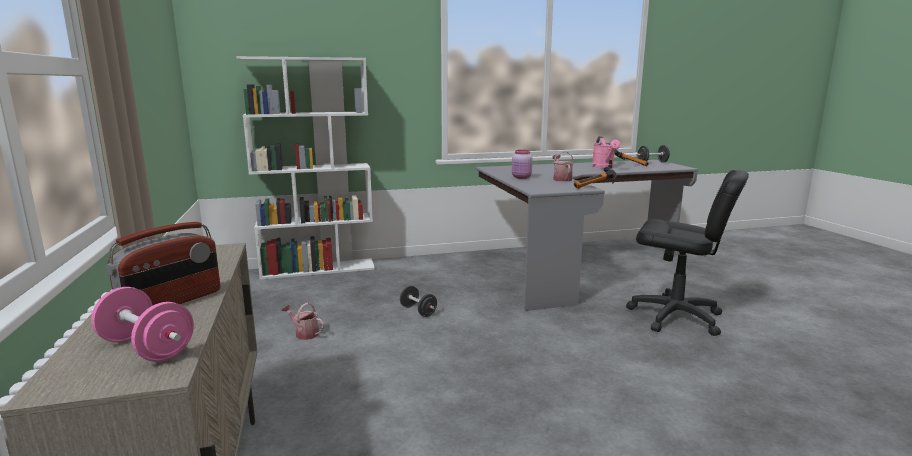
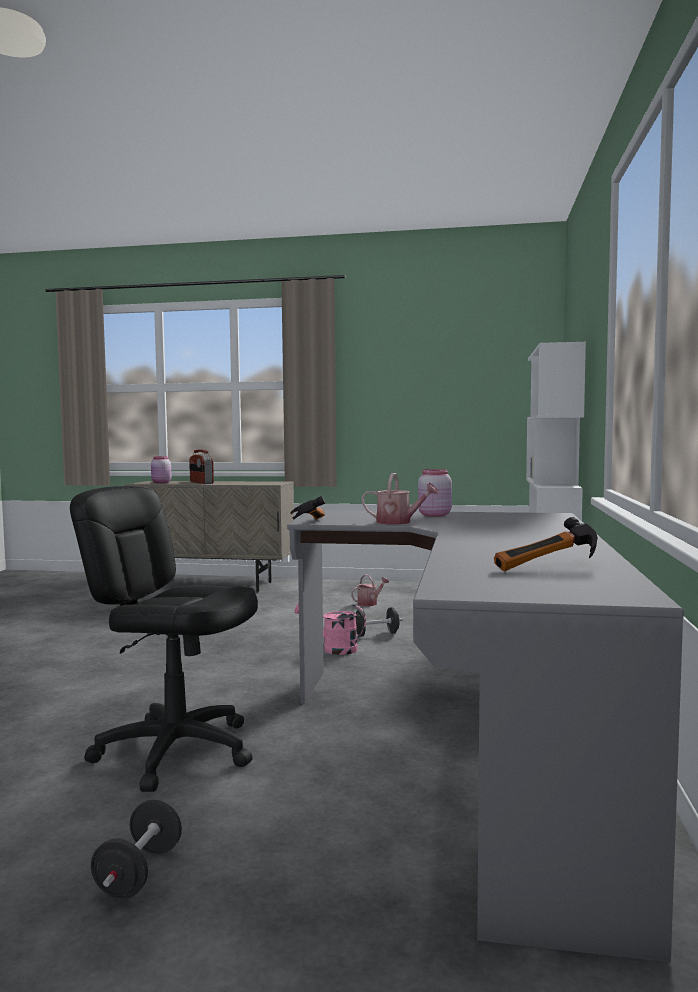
camera: 115 degrees right, 10 degrees down
(147, 348) = (161, 482): pink dumbbell -> pink jar
(604, 168) = (503, 547): pink watering can -> pink watering can (333, 649)
(652, 162) = (584, 588): black dumbbell -> black dumbbell (139, 873)
(675, 317) = (176, 751): black office chair -> black office chair turned 60 degrees clockwise

